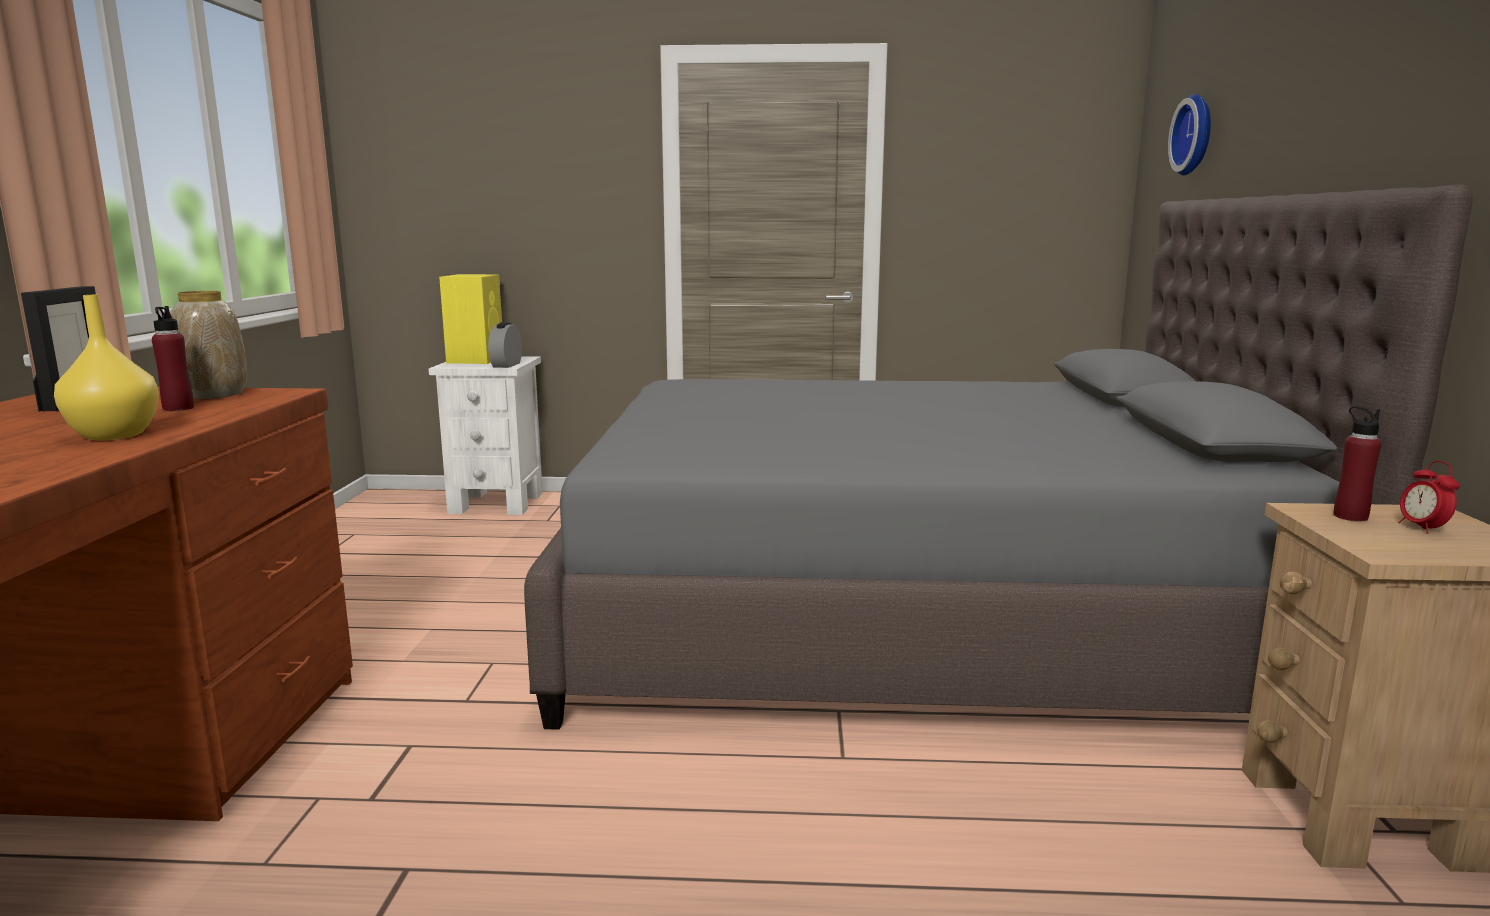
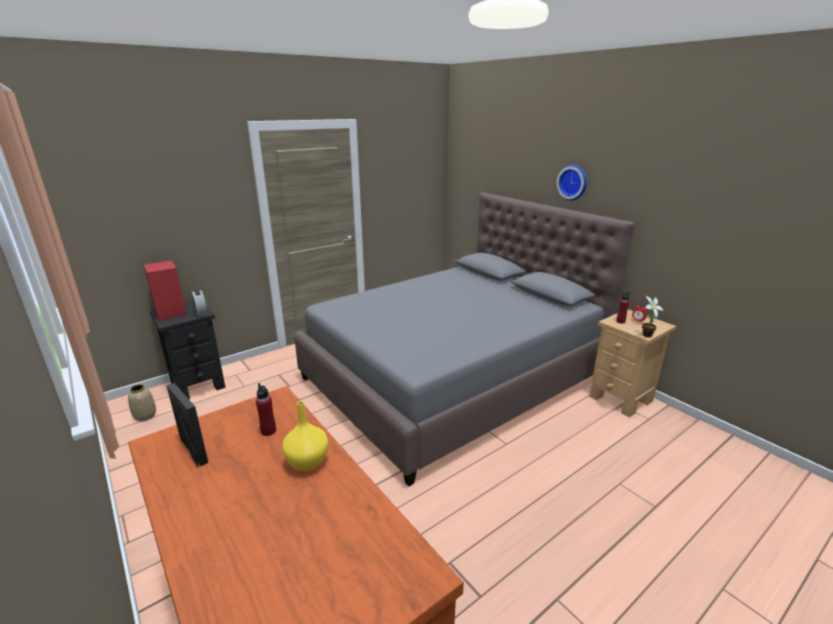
camera: 40 degrees left, 10 degrees up
(215, 394) = (248, 412): vase -> vase (145, 416)
(476, 360) = (170, 312): yellow speaker -> red speaker
(497, 503) = (199, 385): white nightstand -> black nightstand
(1196, 135) = (488, 166): wall clock -> wall clock (573, 182)
(1385, 553) = (645, 335): none -> potted plant

